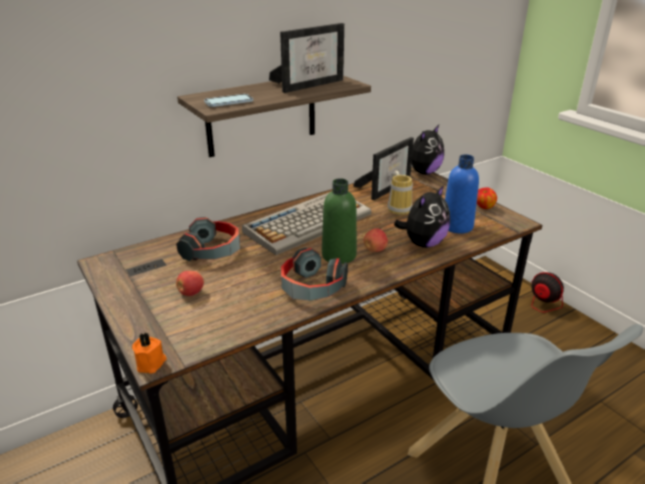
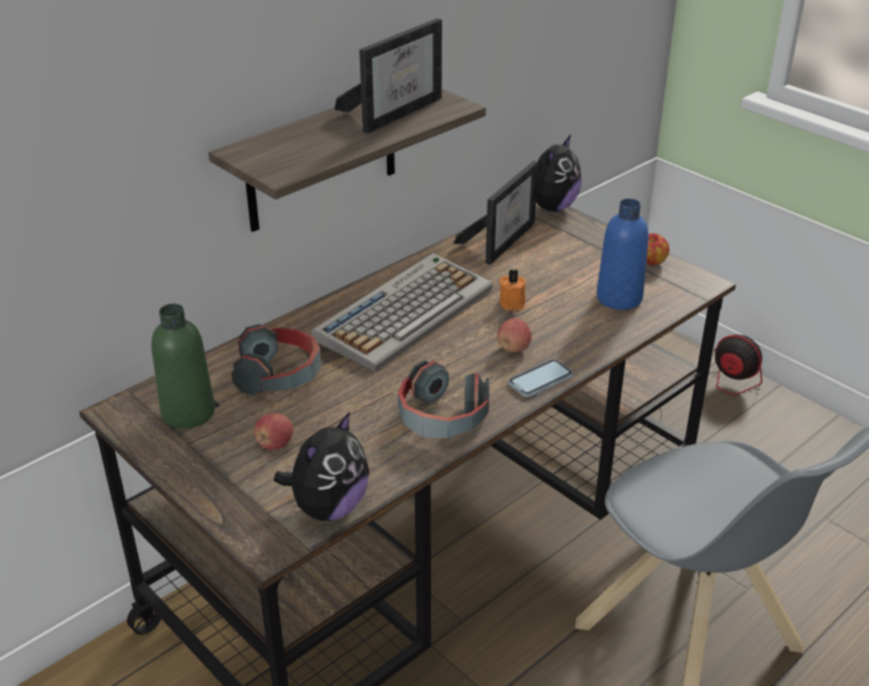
camera: 10 degrees left, 5 degrees up
(151, 363) = (264, 552): orange candle -> orange candle (513, 302)
(228, 102) = (294, 160): phone -> phone (540, 380)
(339, 255) = (465, 363): green bottle -> green bottle (188, 412)
(399, 208) = (531, 274): mug -> none
(423, 243) = (578, 331): plush toy -> plush toy (328, 507)

